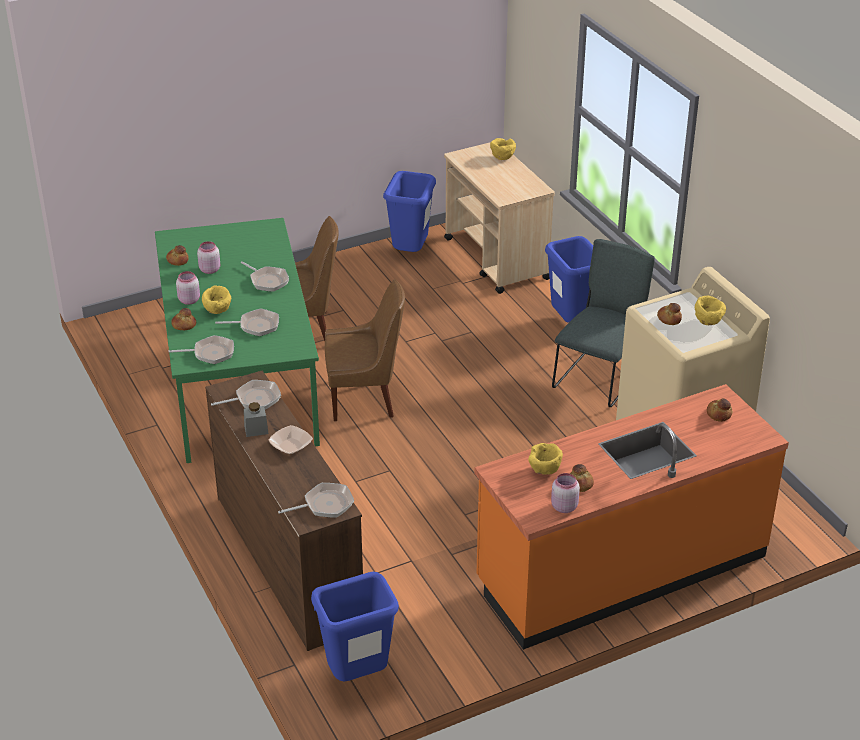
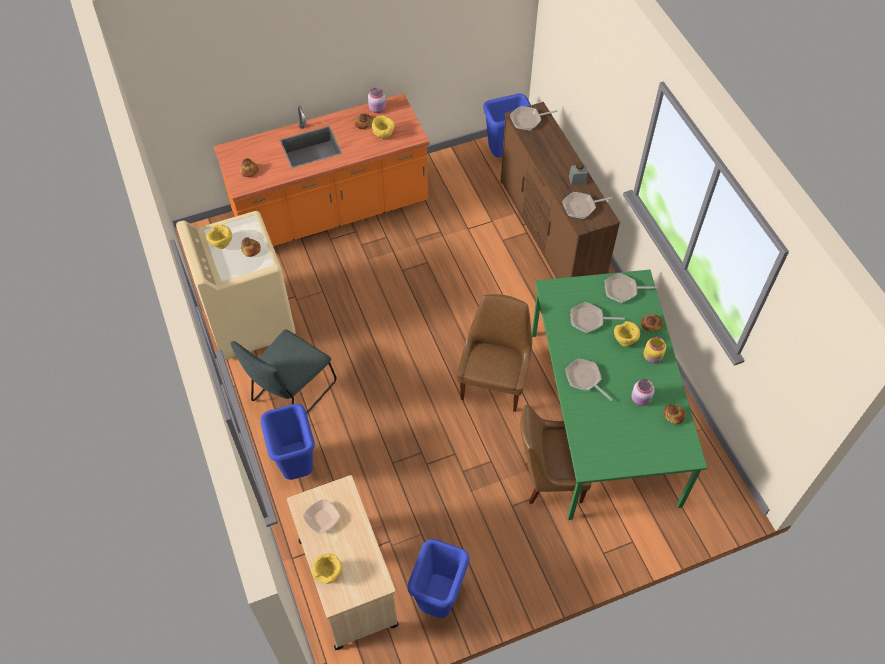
camera: 175 degrees left, 20 degrees up
(189, 300) = (652, 357): pink jar -> yellow jar
(291, 446) = (552, 165): bowl -> bowl (322, 519)
(365, 399) = (494, 382): brown chair -> brown chair turned 105 degrees clockwise

